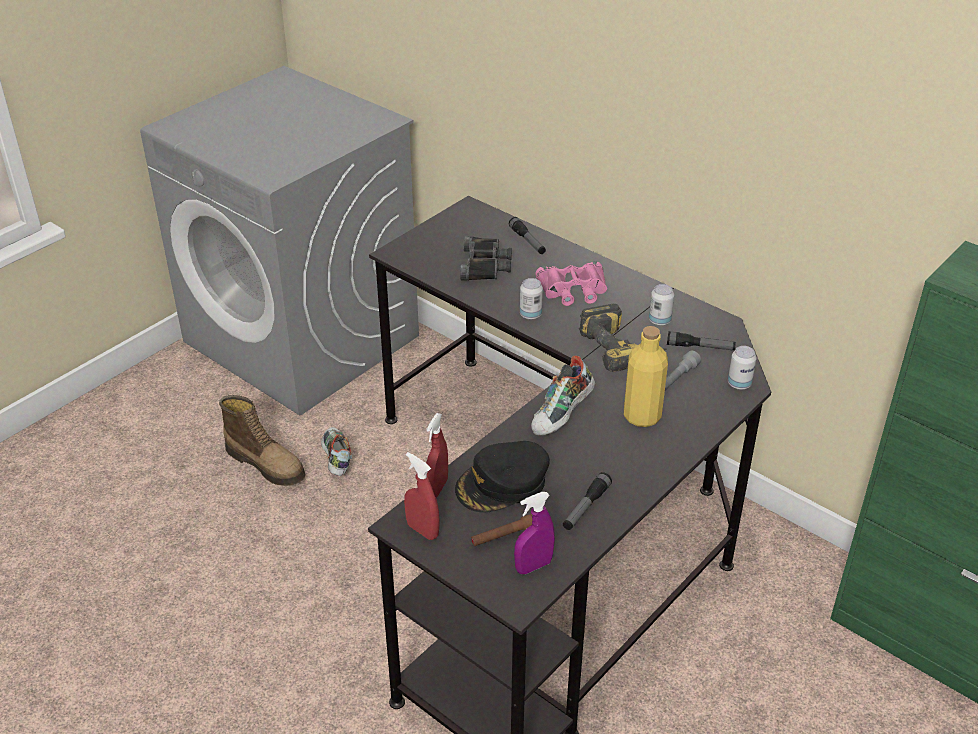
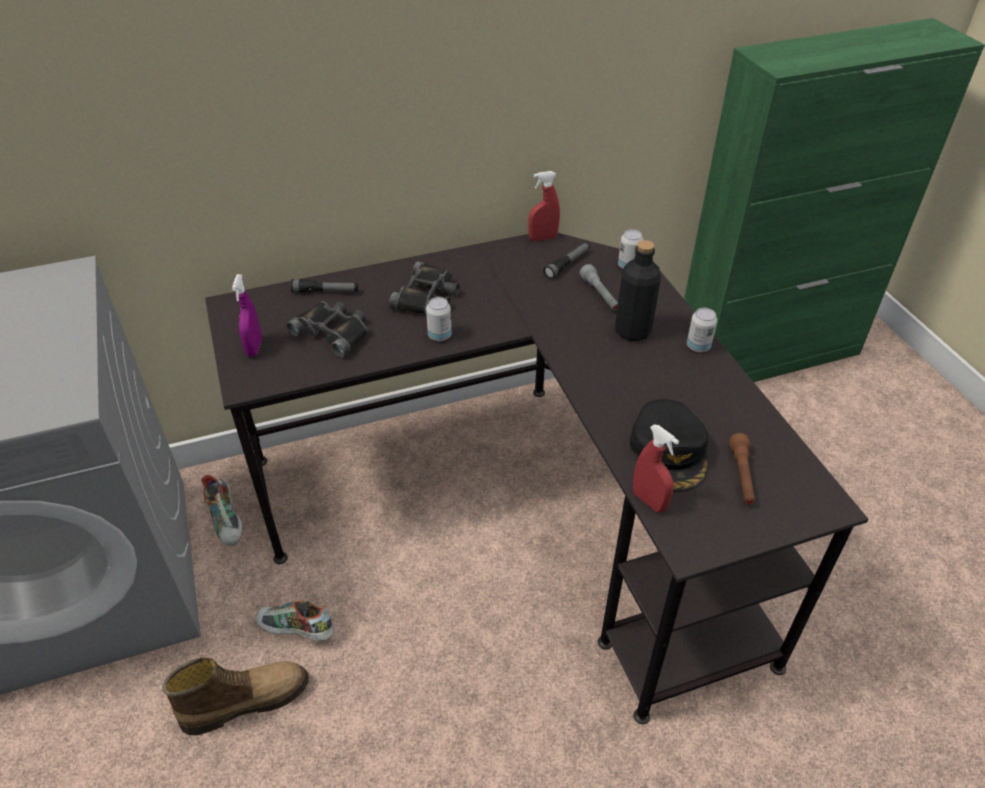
camera: 60 degrees left, 5 degrees up
(422, 530) = (705, 536): red spray bottle -> red spray bottle (543, 238)
(533, 566) = (789, 476): purple spray bottle -> purple spray bottle (254, 348)
(562, 416) = (600, 376): shoe -> shoe (227, 520)
(573, 290) = (427, 296): pink binoculars -> black binoculars
(586, 507) = (729, 412): flashlight -> none
(622, 350) = (537, 305): power drill -> none
(642, 416) = (632, 331): yellow bottle -> black bottle
(659, 321) = (515, 269): can -> can (698, 346)

